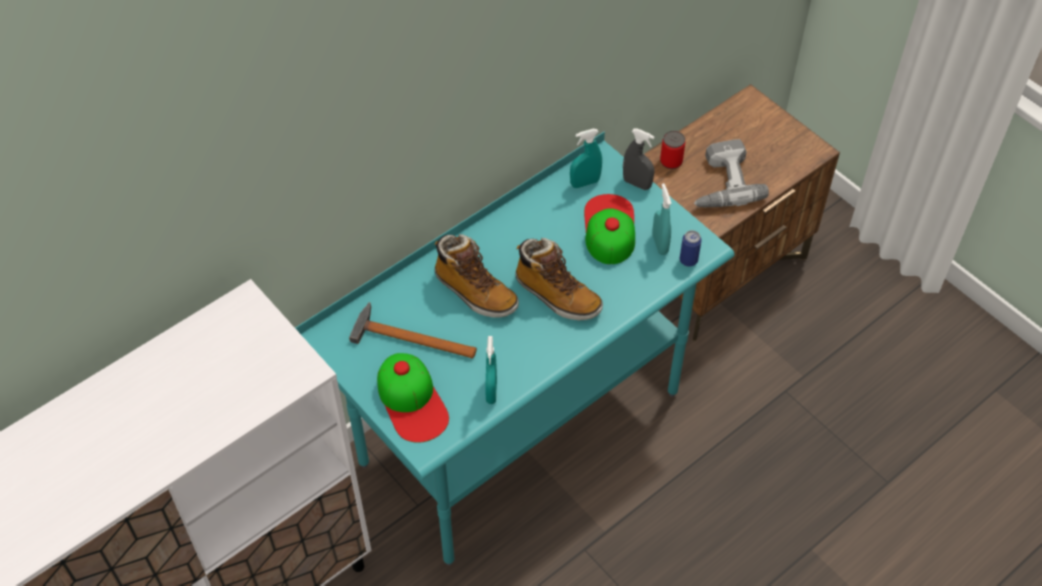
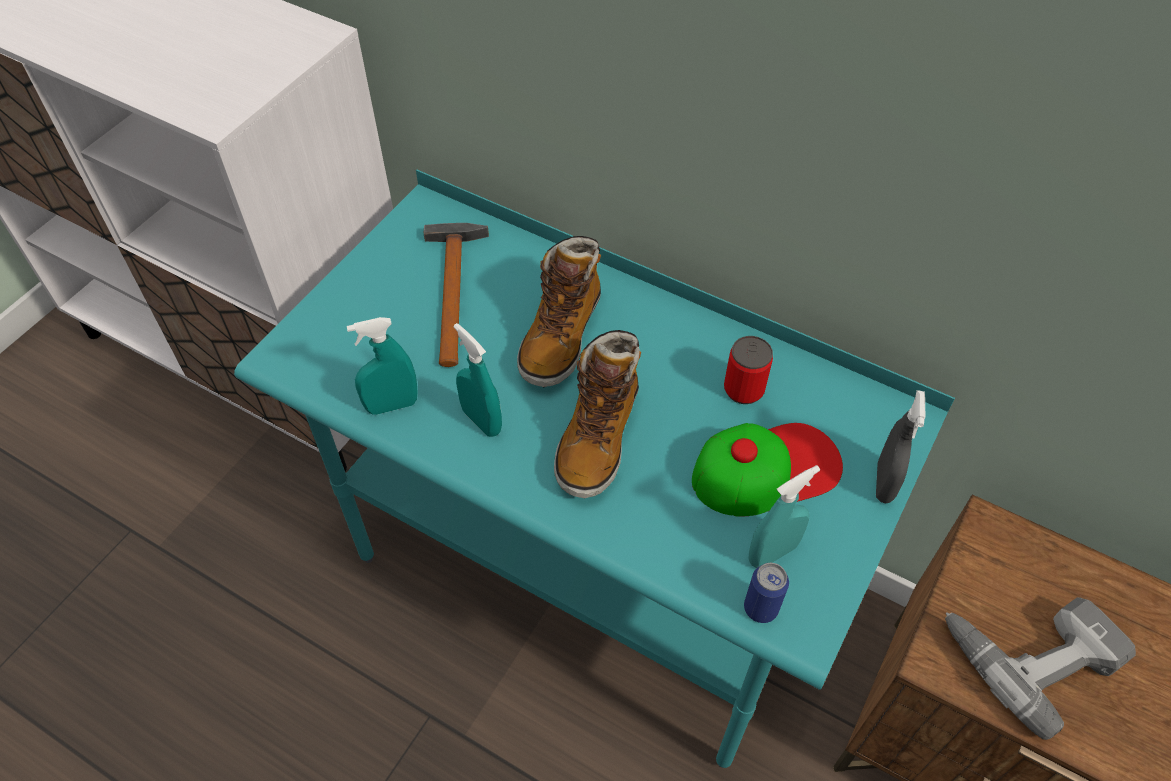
camera: 70 degrees right, 0 degrees up
(412, 401) = (350, 323): cap -> none
(585, 183) = (841, 410): turquoise spray bottle -> turquoise spray bottle (481, 421)
(671, 161) = (1023, 558): can -> can (743, 389)

